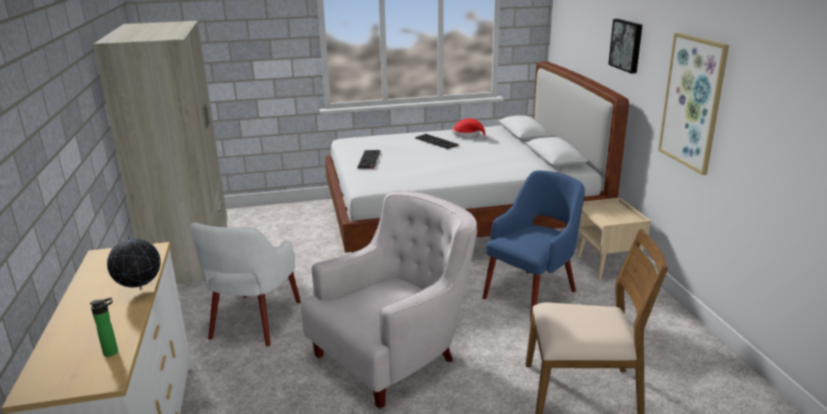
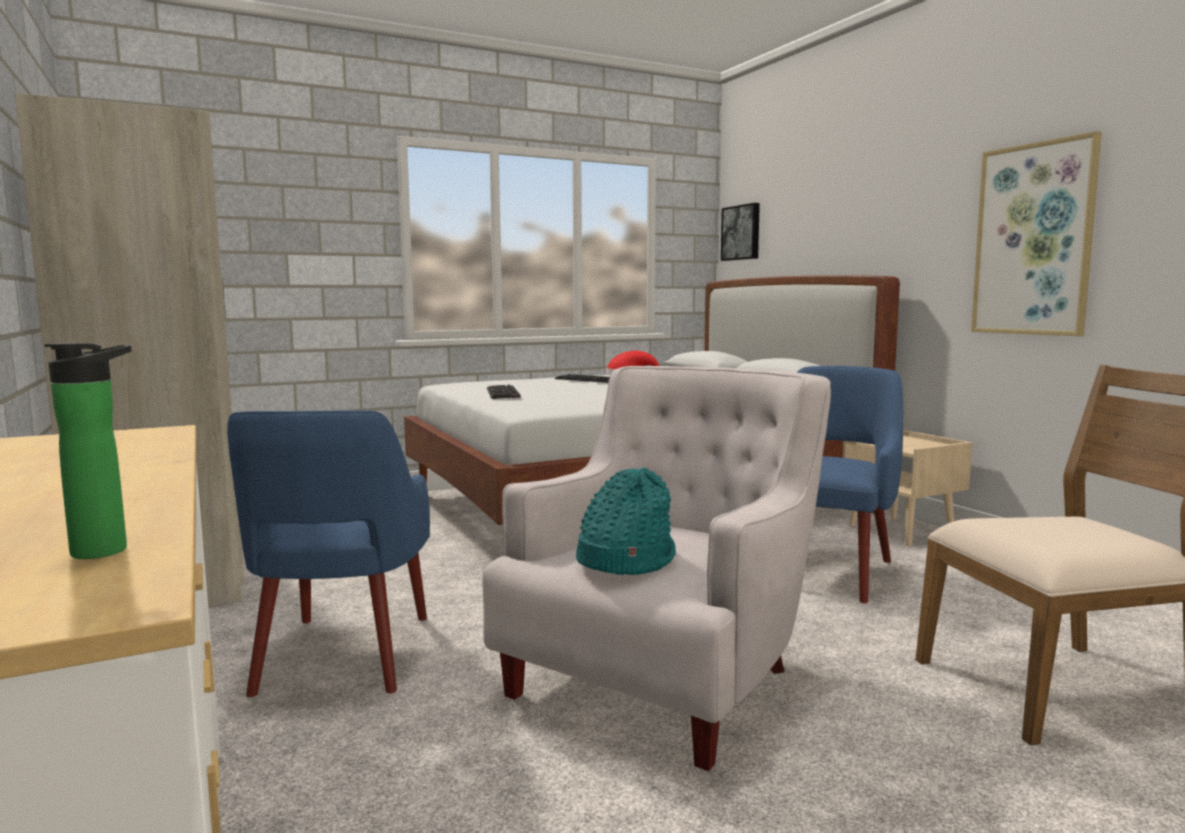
camera: 15 degrees left, 15 degrees down
(140, 290) = (151, 468): globe -> none
(254, 321) = (342, 656): white armchair -> blue armchair
(360, 308) = (625, 559): none -> turquoise hat
(627, 45) = (879, 208): picture -> picture (742, 232)

